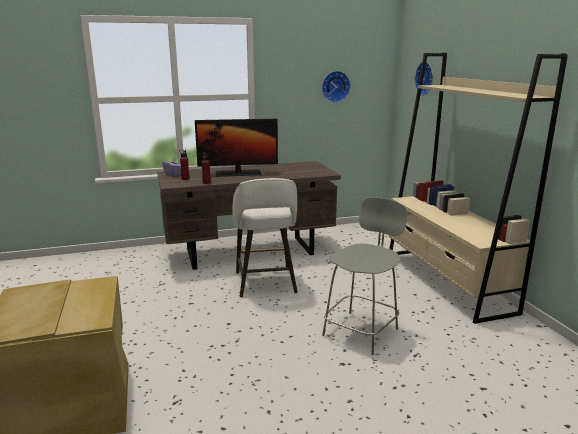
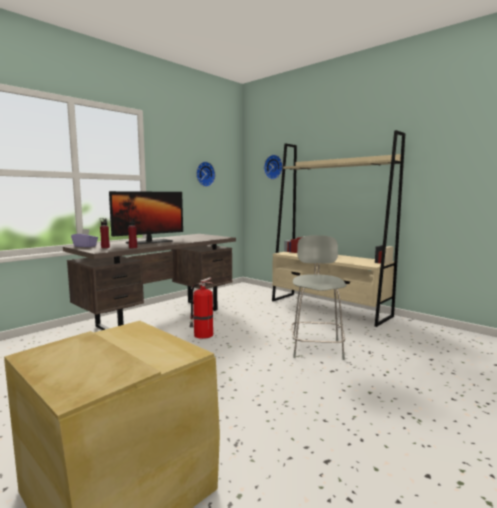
camera: 30 degrees left, 10 degrees down
(265, 283) = (202, 335): white stool -> fire extinguisher

